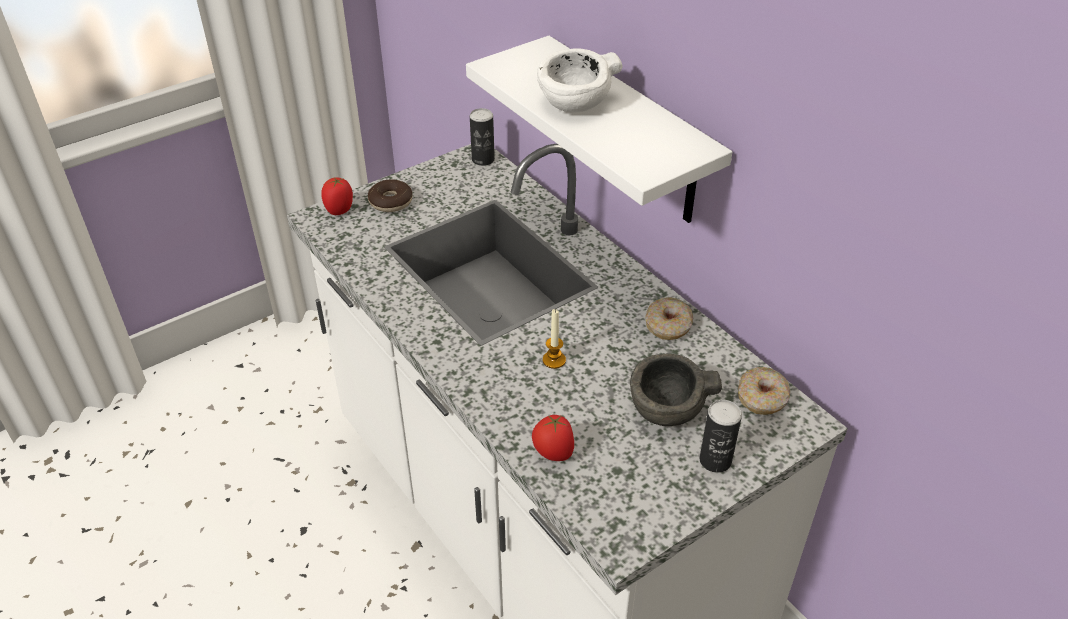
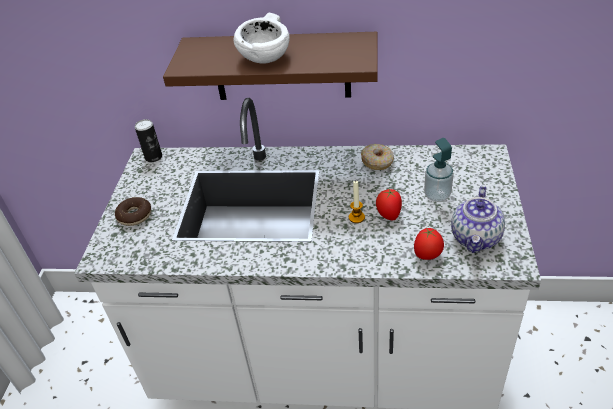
camera: 45 degrees left, 0 degrees up
(340, 210) = (108, 243): tomato -> tomato (388, 215)
(628, 484) = (476, 238): none -> teapot
(629, 133) = (281, 67): white shelf -> brown shelf
(666, 410) = (437, 195): grey bowl -> soap dispenser
(715, 460) = (488, 198): can -> none
(762, 398) = (461, 159): donut -> none

